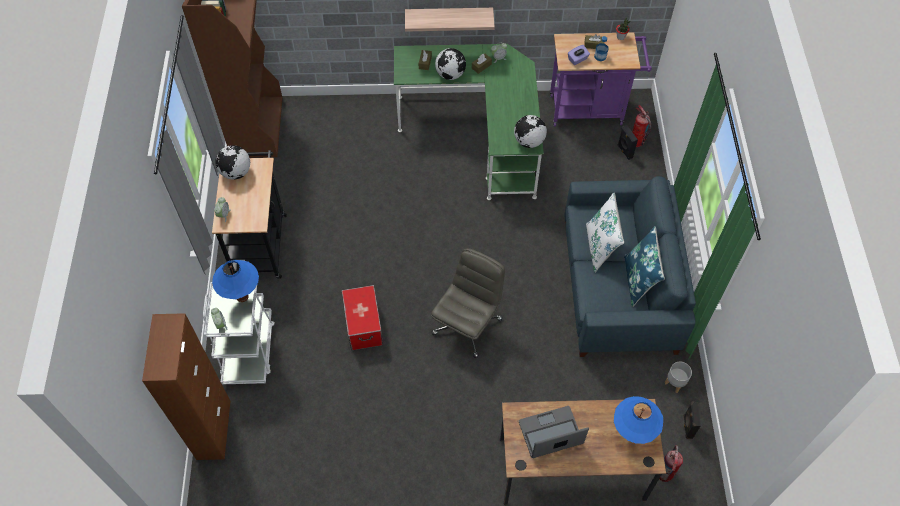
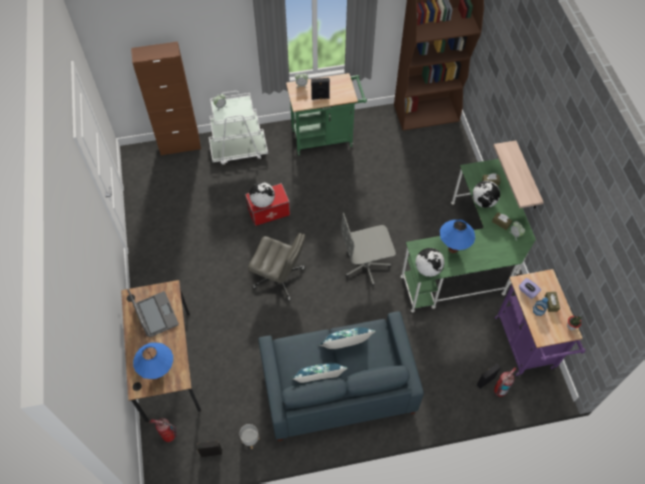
camera: 80 degrees right, 0 degrees up
(236, 172) = (338, 83): globe -> globe (262, 202)
(242, 297) = (242, 113): blue table lamp -> blue table lamp (452, 249)
(254, 197) = (320, 98): none -> black speaker
(260, 241) = (326, 137): black cart -> green cart
(467, 230) = (366, 265): none -> grey office chair
(600, 247) = (345, 347): white pillow -> blue pillow

